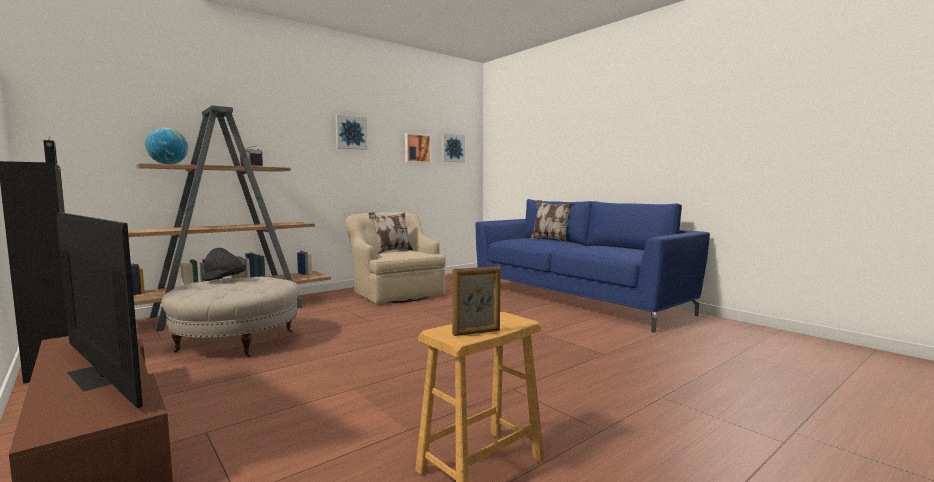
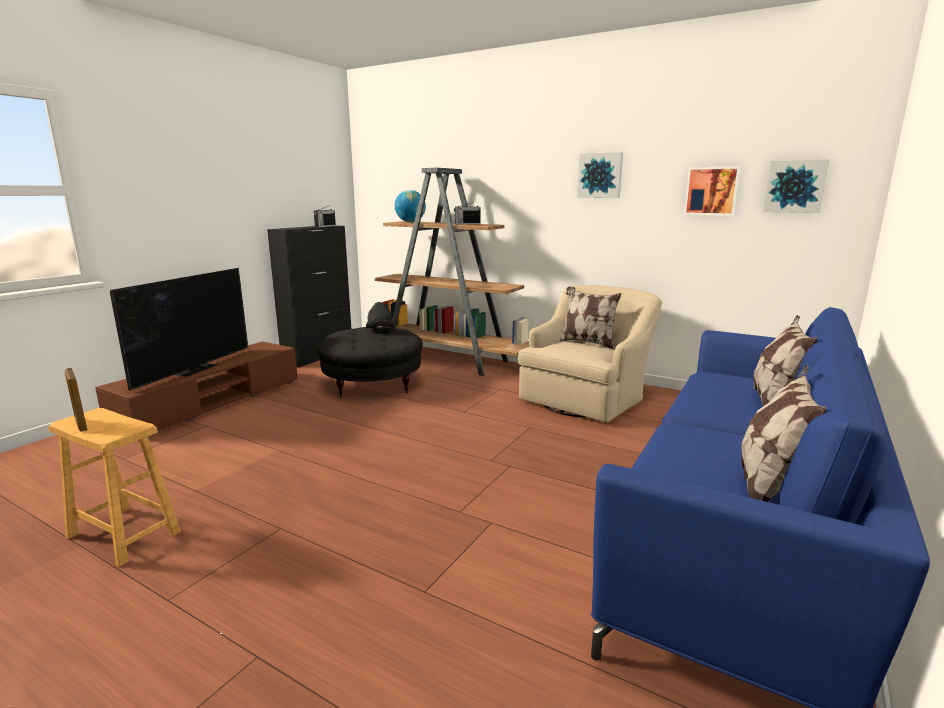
camera: 70 degrees right, 10 degrees up
(237, 341) = (372, 384): beige ottoman -> black ottoman
(632, 248) = (769, 488): none -> pillow

